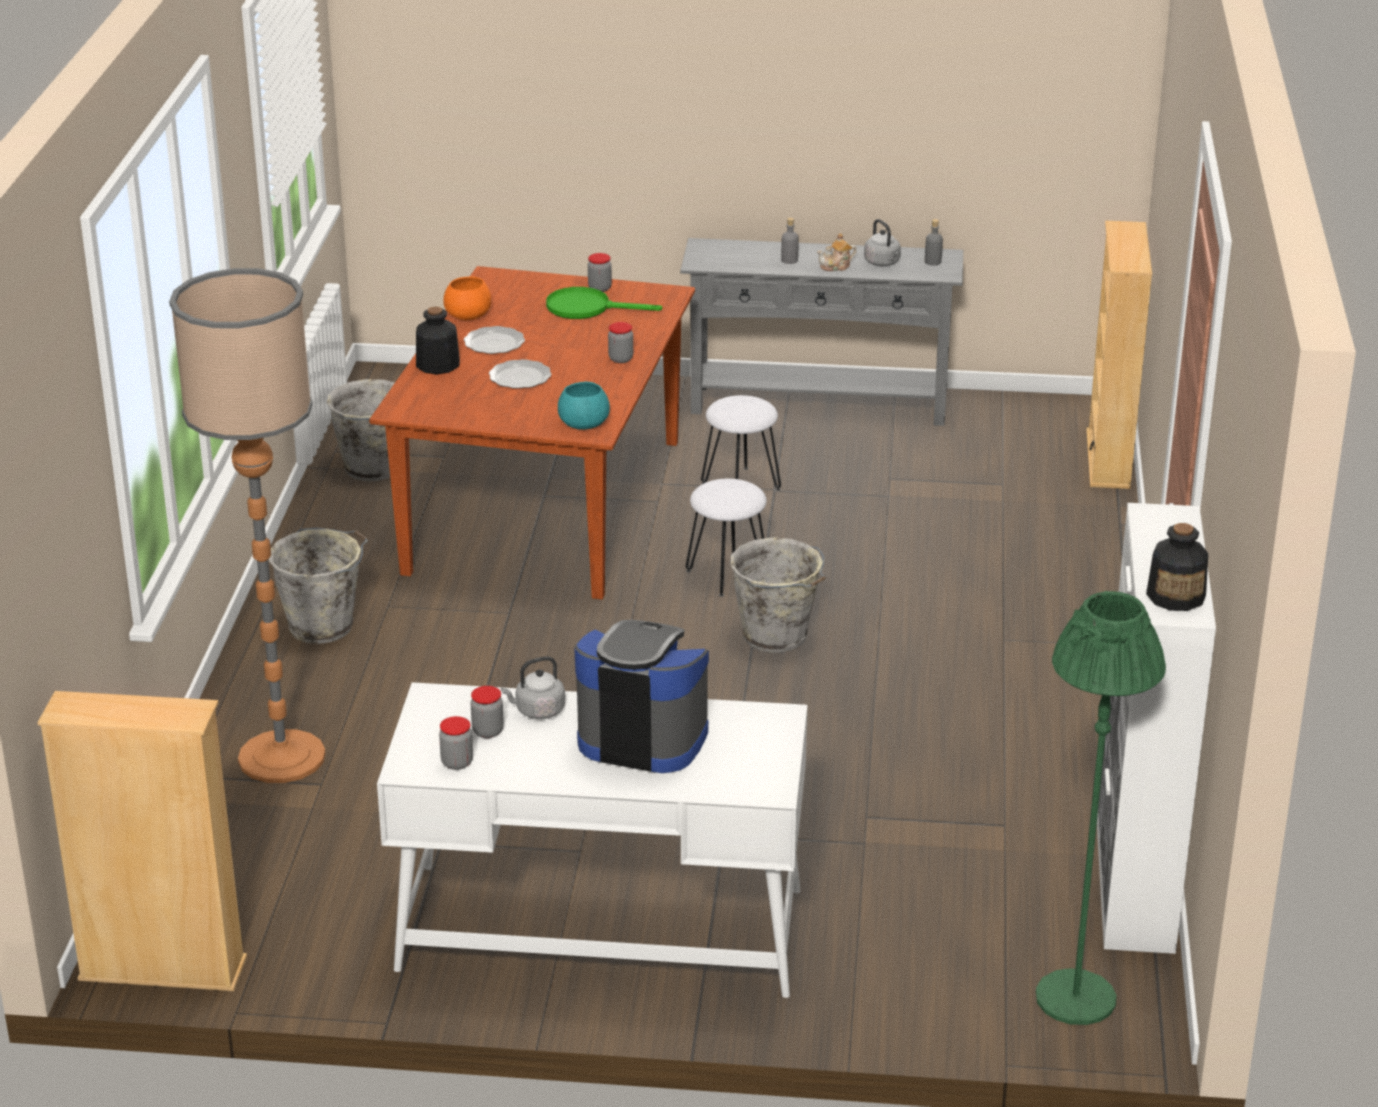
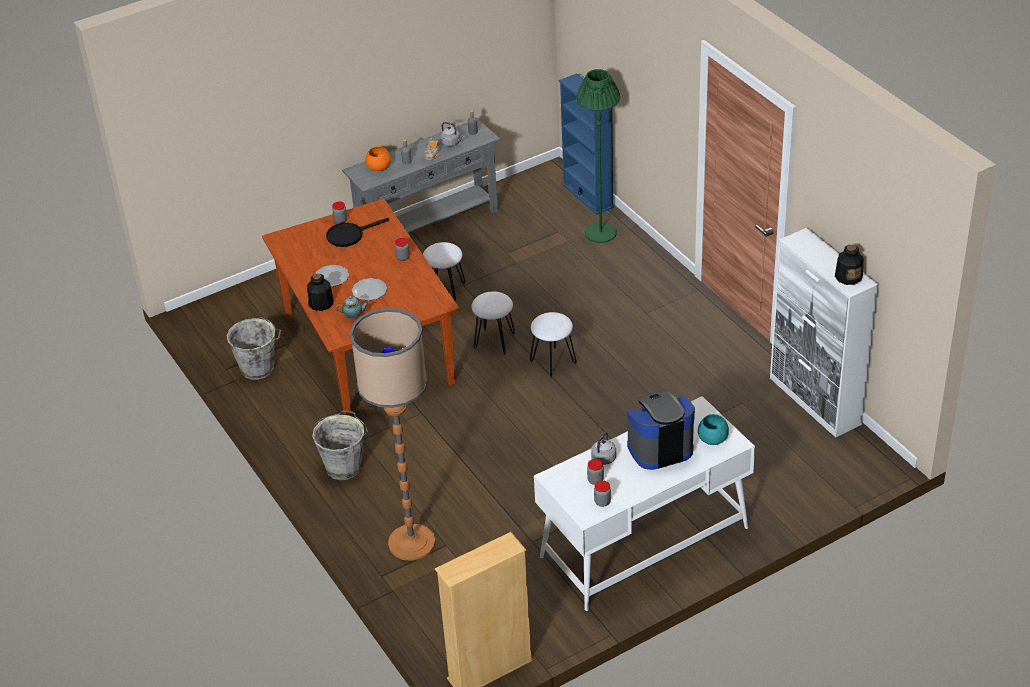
camera: 35 degrees left, 10 degrees up
(455, 398) = (354, 318): none -> teapot
(469, 315) = (297, 266): orange bowl -> orange bowl (379, 166)
(583, 423) = (431, 302): turquoise bowl -> turquoise bowl (712, 438)
(587, 308) = (349, 235): green frying pan -> black frying pan
(777, 637) = (552, 362): grey bucket -> white stool
(1075, 998) = (848, 464): green floor lamp -> green floor lamp (600, 233)
(1108, 459) = (588, 195): beige bookcase -> blue bookcase

